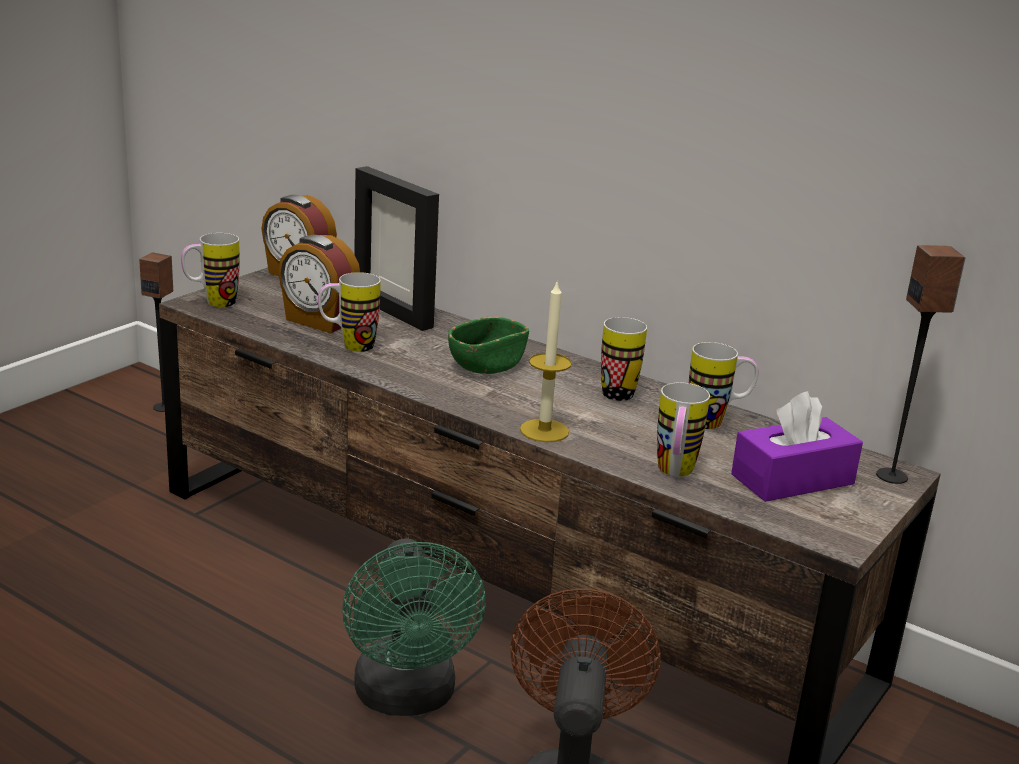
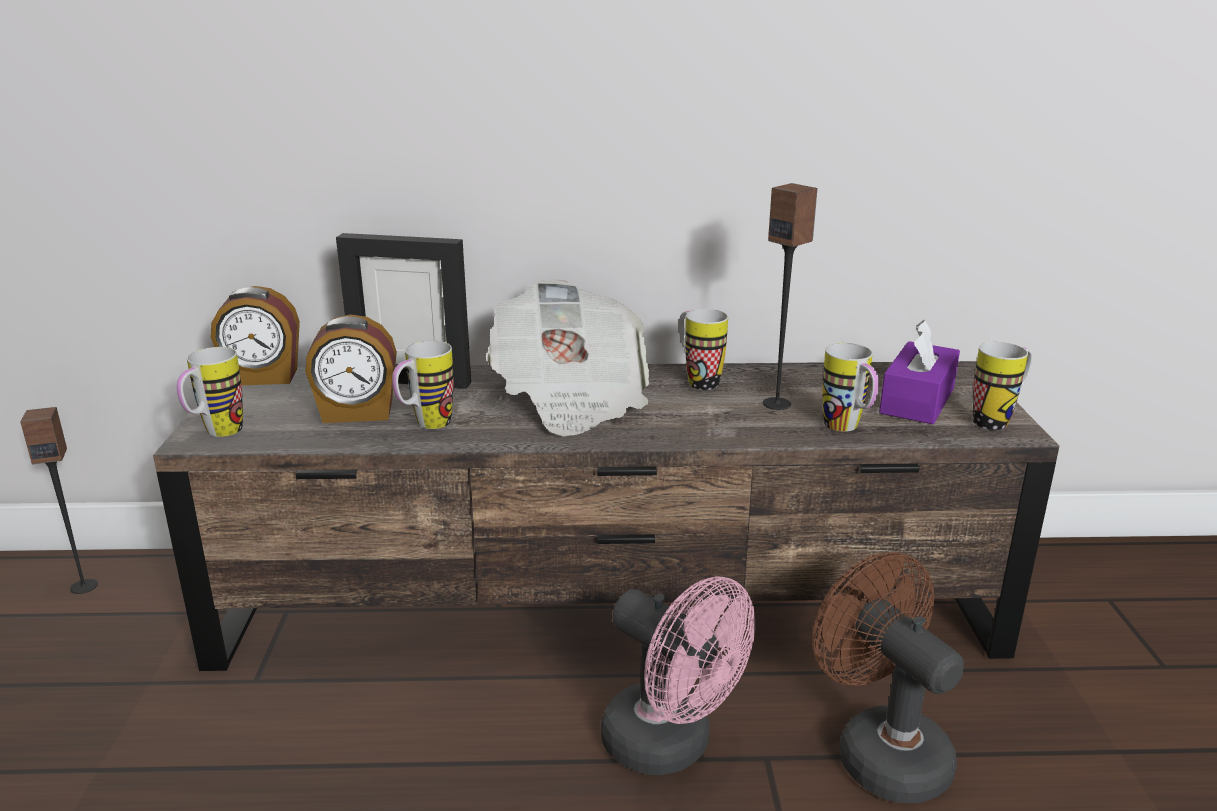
camera: 35 degrees left, 0 degrees up
(407, 698) = (670, 746): green fan -> pink fan
(486, 365) = (570, 398): green bowl -> newspaper
(544, 430) = (707, 434): candle -> none
(716, 423) = (802, 379): mug -> mug (997, 420)
(892, 476) = (960, 374): speaker -> speaker (777, 404)

